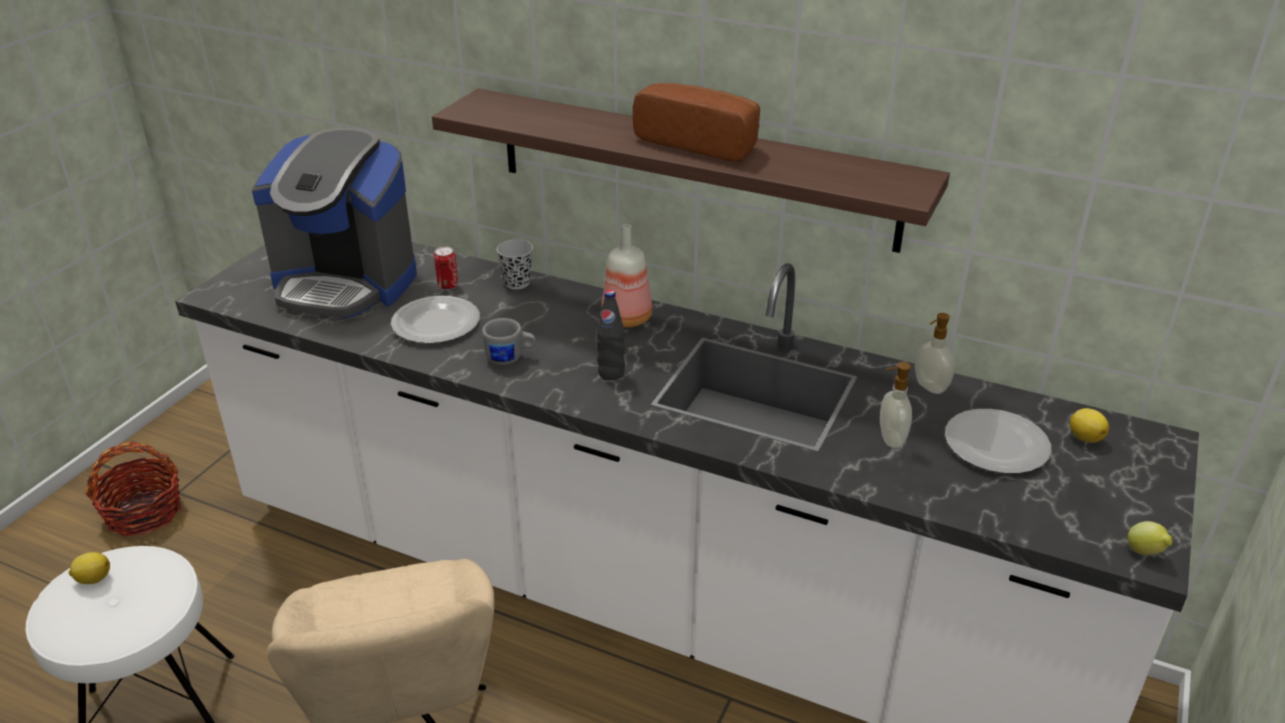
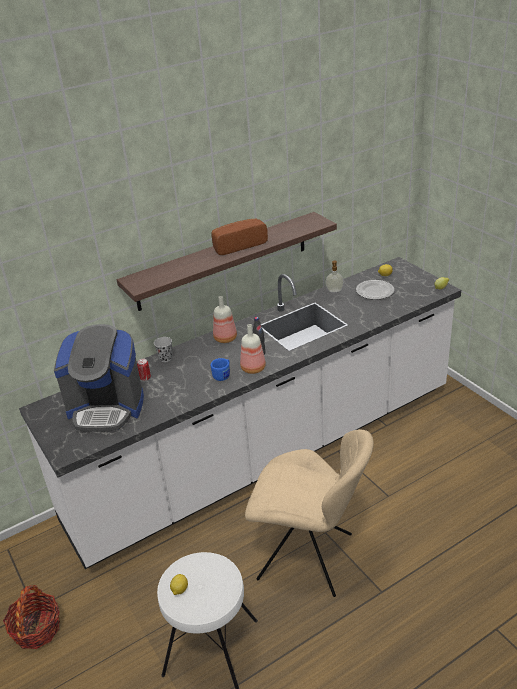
camera: 55 degrees left, 0 degrees up
(346, 283) = (106, 408): coffee machine -> coffee machine turned 45 degrees clockwise
(437, 323) = (174, 388): plate -> none
(510, 358) = (223, 375): grey mug -> blue mug
(557, 384) = (254, 368): none -> bottle
(890, 439) = (354, 309): soap dispenser -> none

